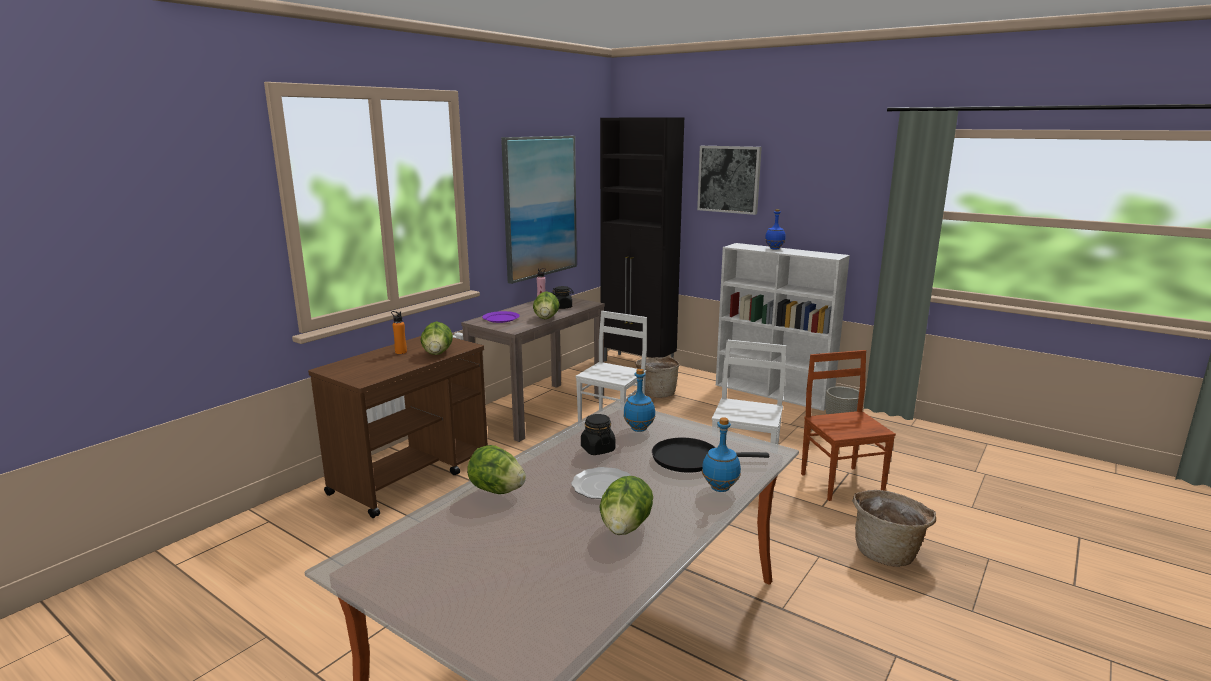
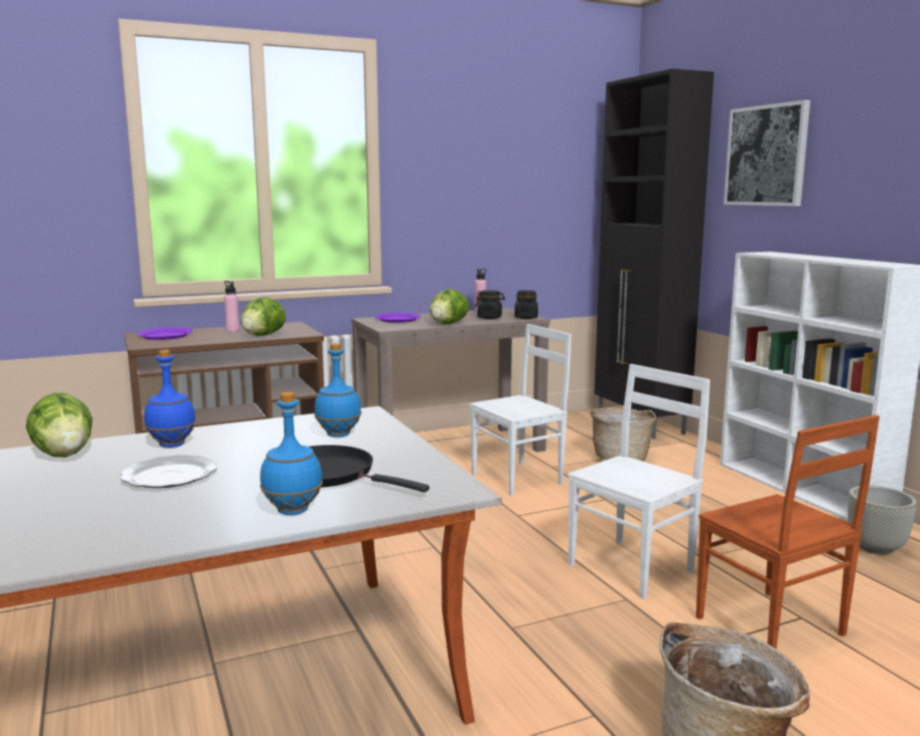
camera: 30 degrees right, 5 degrees down
(355, 367) = (165, 336): none -> purple plate
(401, 352) = (232, 331): orange bottle -> pink bottle
(540, 207) = (503, 195): picture -> none
(597, 449) = (248, 443): black jar -> black jar (526, 317)
(625, 528) = (93, 519): lettuce -> none
(774, 248) = (813, 256): blue bottle -> blue bottle (173, 445)
(842, 482) = (770, 628): brown chair -> brown chair turned 135 degrees clockwise

